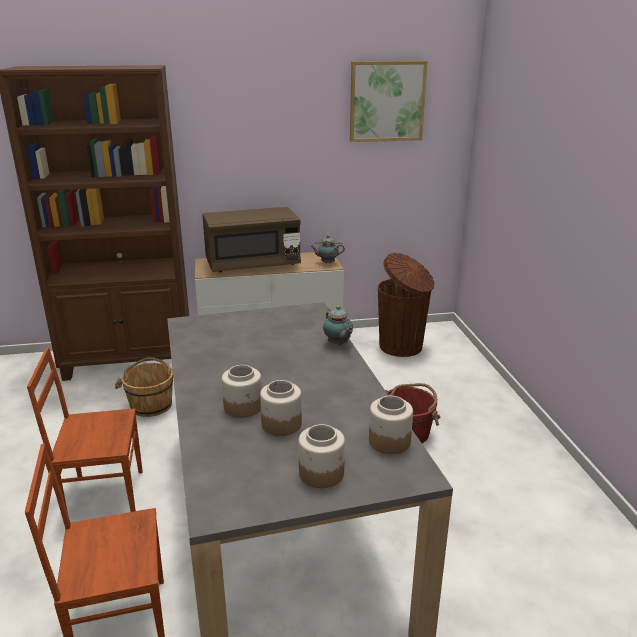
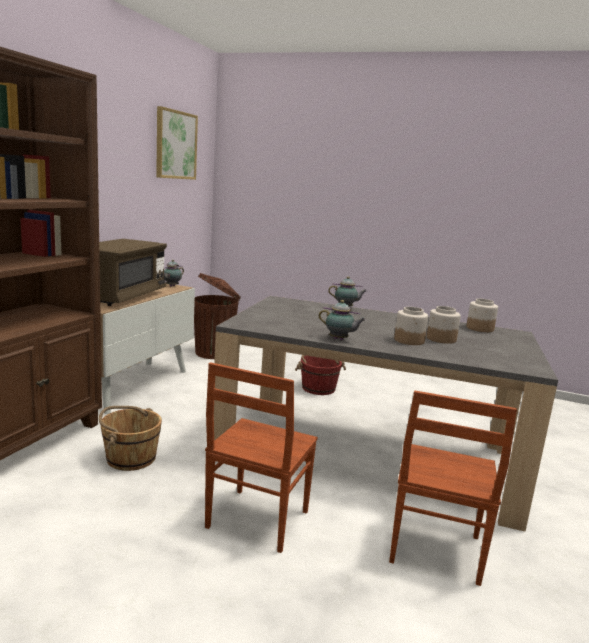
camera: 60 degrees left, 10 degrees down
(193, 373) = (339, 339): none -> teapot
(322, 473) = (504, 345): jar -> none

